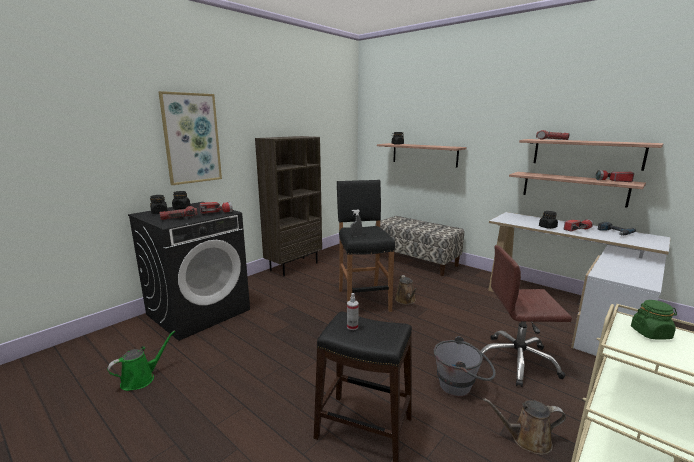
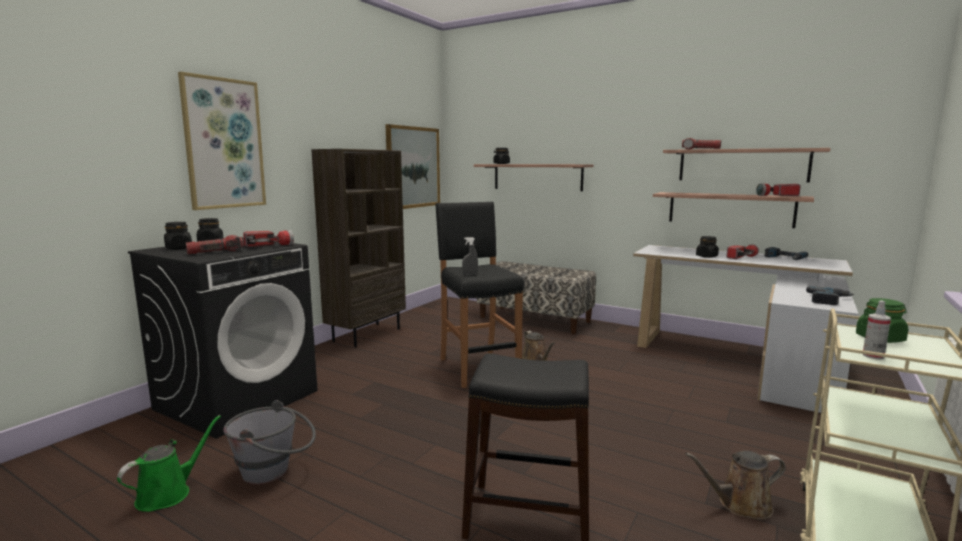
camera: 10 degrees left, 5 degrees down
(333, 145) = (413, 167): none -> picture
(352, 327) = (512, 367): spray bottle -> spray bottle (873, 356)
(461, 387) = (640, 455): grey bucket -> grey bucket (275, 471)
(517, 361) = (698, 420): brown office chair -> none
(640, 275) = (829, 300): none -> power drill

